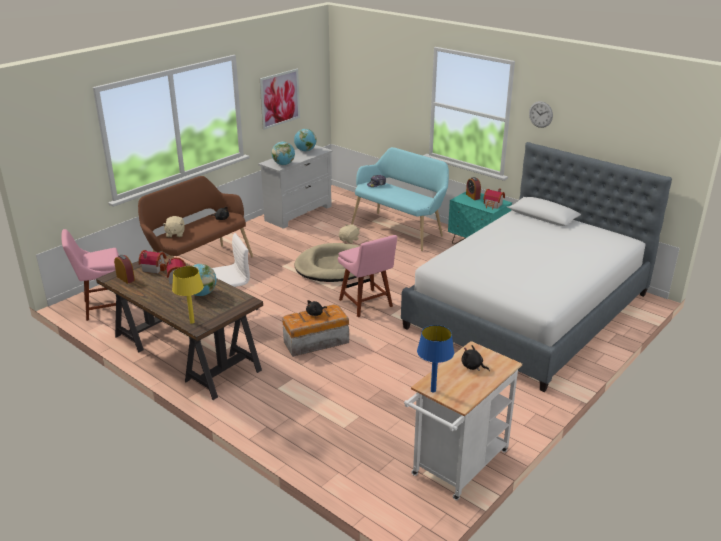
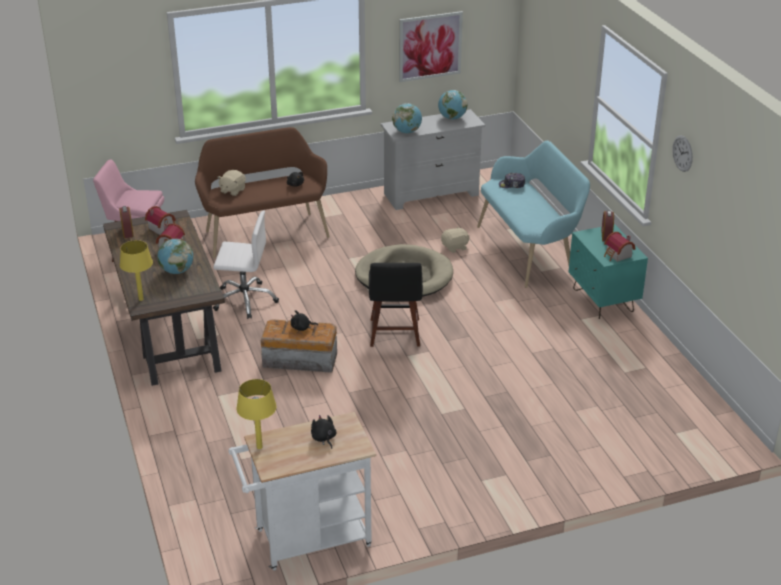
camera: 30 degrees right, 5 degrees up
(367, 304) = (395, 334): pink chair -> black chair
(433, 390) = (259, 447): blue table lamp -> yellow table lamp
(528, 311) = (571, 405): bed -> none

